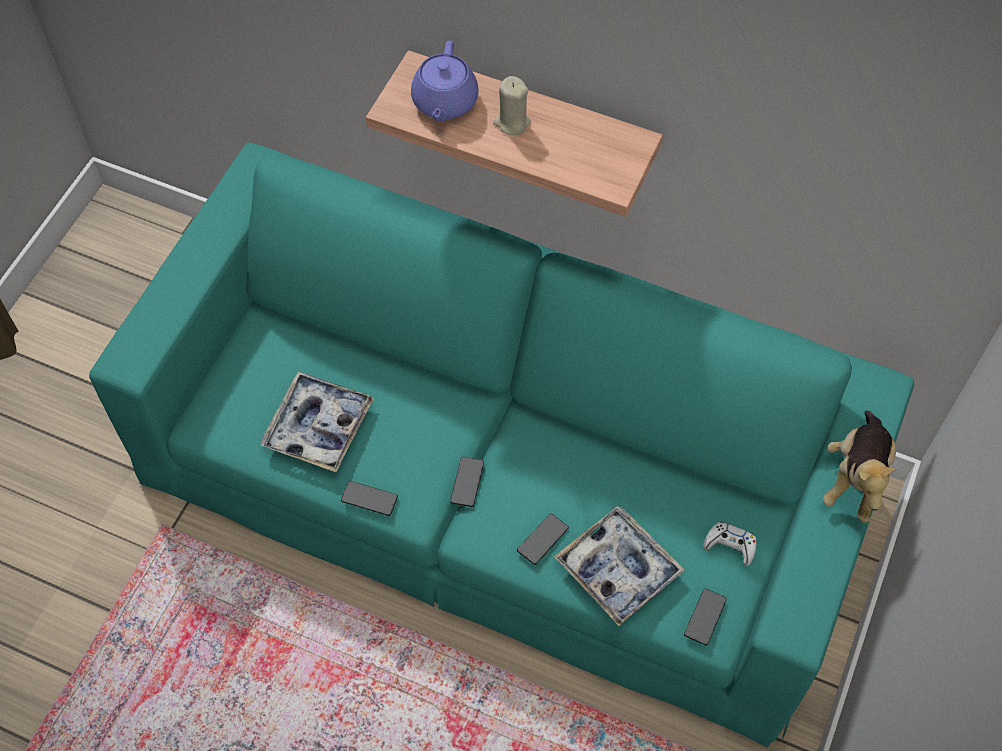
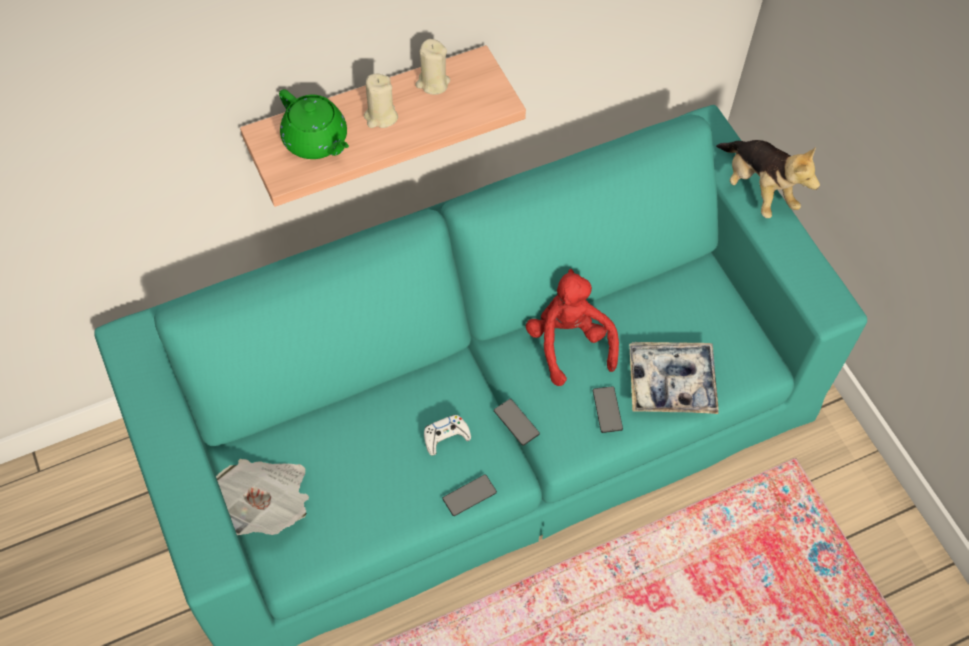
camera: 50 degrees left, 0 degrees up
(232, 368) = (263, 506): none -> newspaper
(318, 426) = (377, 483): tray -> none
(444, 102) = (316, 141): purple teapot -> green teapot
(577, 463) = (569, 343): none -> red plush toy
(582, 129) = (432, 83): none -> beige candle
(705, 617) = (749, 361): phone -> none
(730, 545) = (712, 305): white game controller -> white game controller (445, 437)

